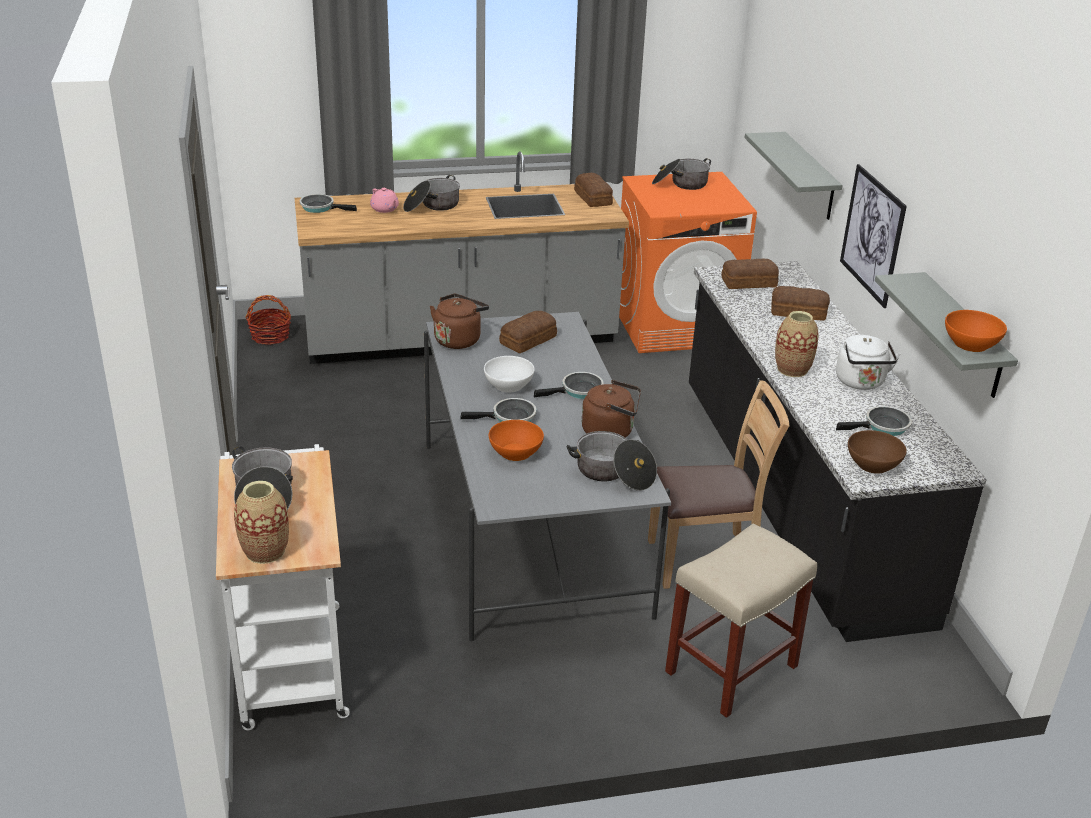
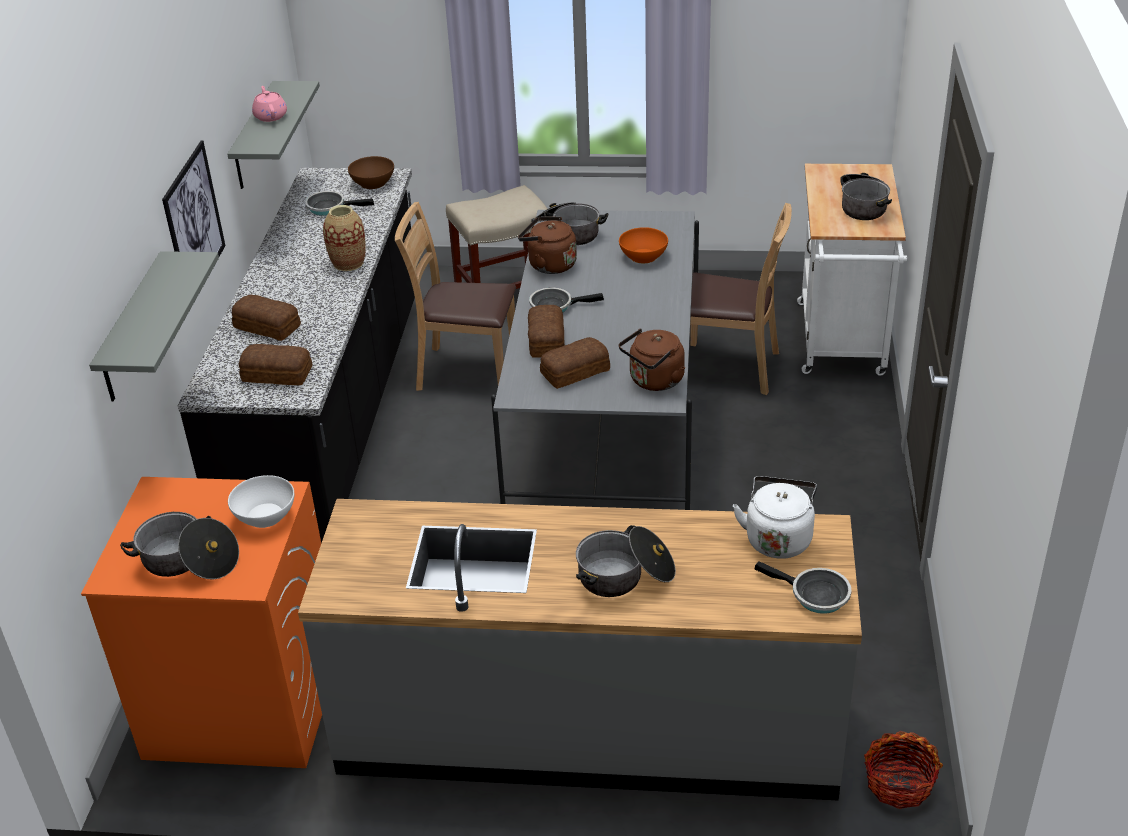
camera: 160 degrees left, 5 degrees up
(265, 551) = (858, 173): vase -> none
(385, 209) = (706, 576): pink teapot -> pink teapot (270, 116)
(420, 604) = (730, 368): none -> brown chair
(509, 385) = (621, 319): white bowl -> white bowl (265, 515)
(510, 418) = (635, 286): frying pan -> none
(593, 197) = (348, 566): bread -> bread (545, 341)
(861, 383) = (300, 244): white kettle -> white kettle (778, 538)
(970, 344) = (289, 92): orange bowl -> none

